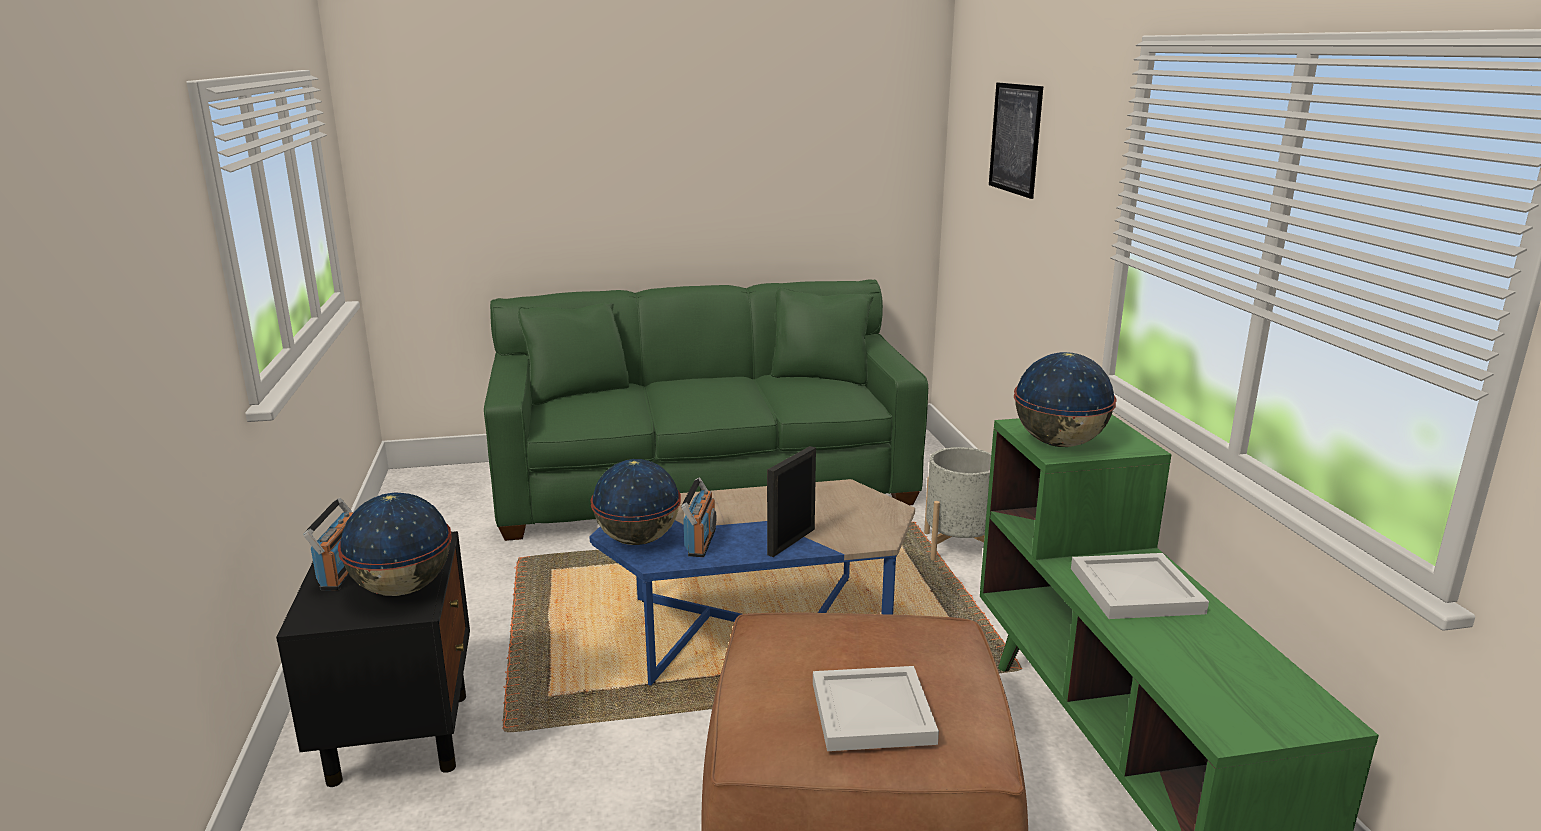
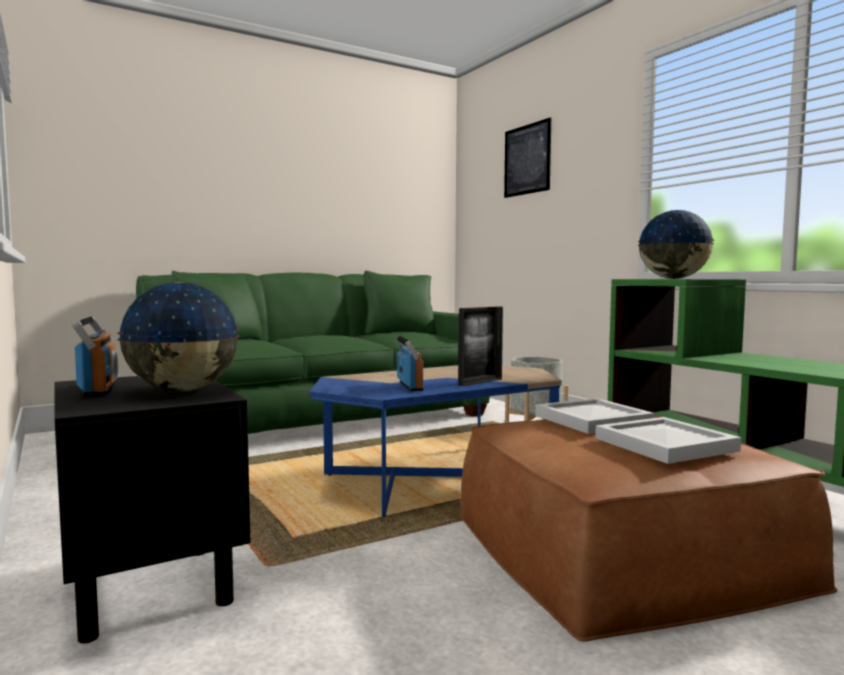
camera: 20 degrees left, 15 degrees down
(638, 540) = (356, 389): globe -> none
(791, 542) = (480, 382): picture frame -> picture frame turned 150 degrees counterclockwise
(1138, 591) = (770, 361): white tray -> white tray (594, 420)

